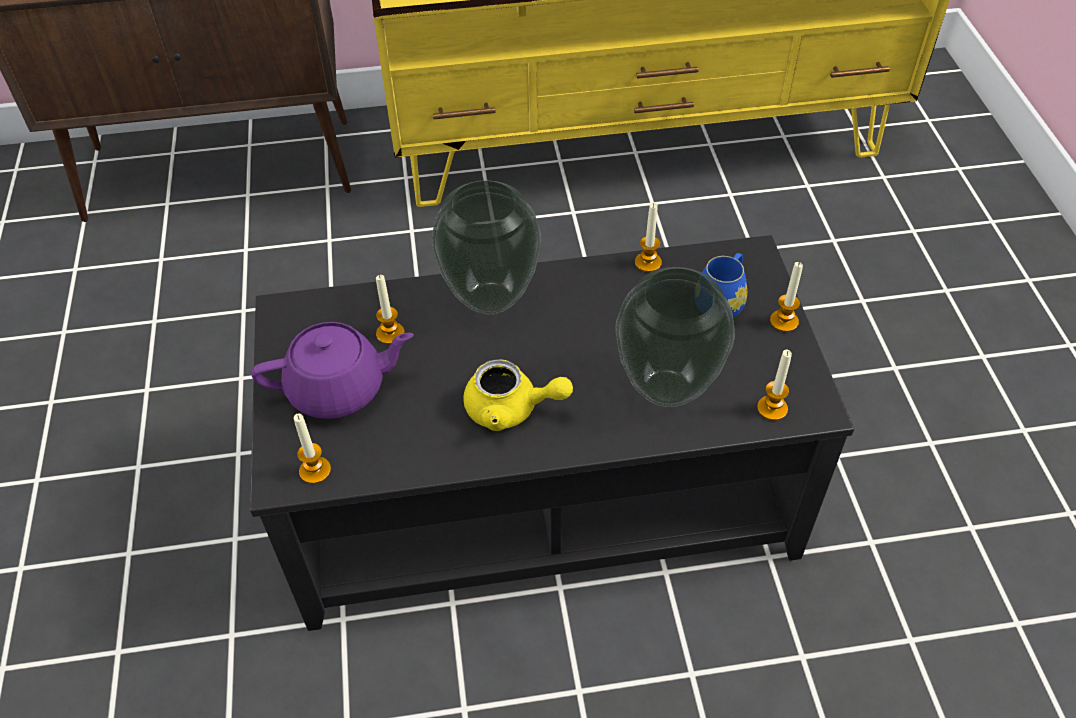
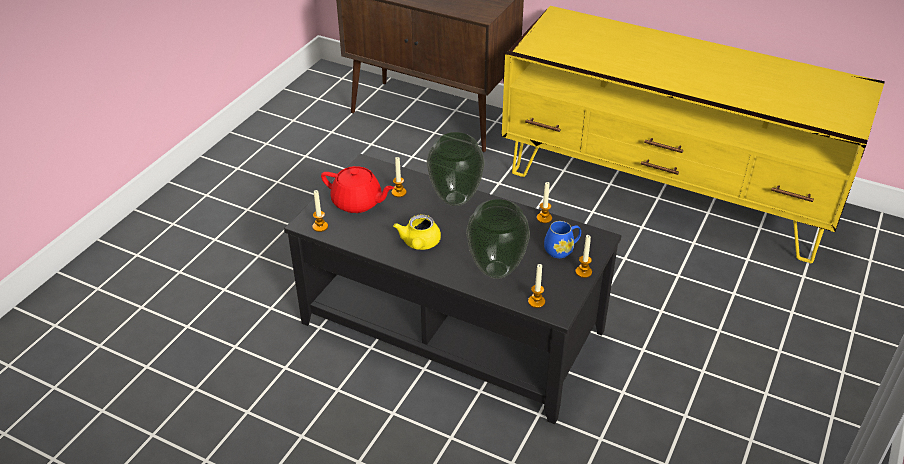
camera: 35 degrees right, 10 degrees down
(339, 389) = (358, 202): purple teapot -> red teapot
(511, 409) = (419, 244): yellow teapot -> yellow teapot turned 45 degrees clockwise

